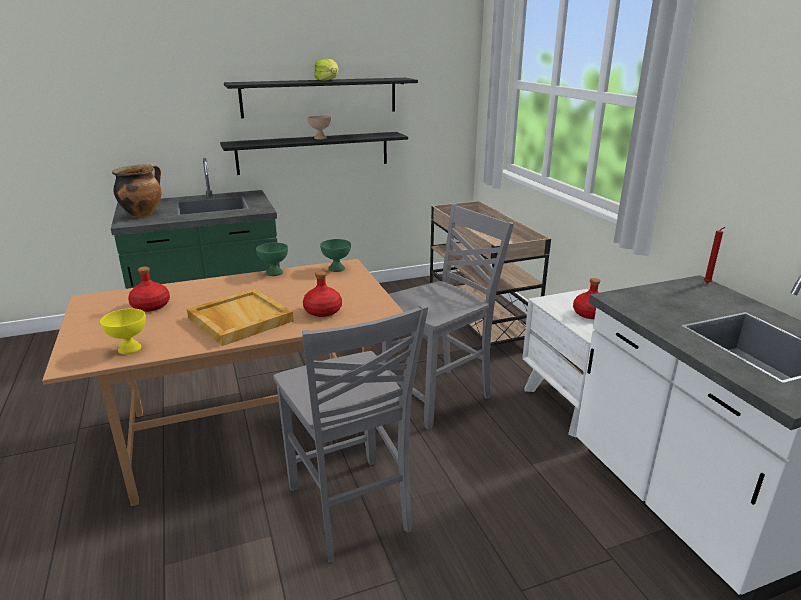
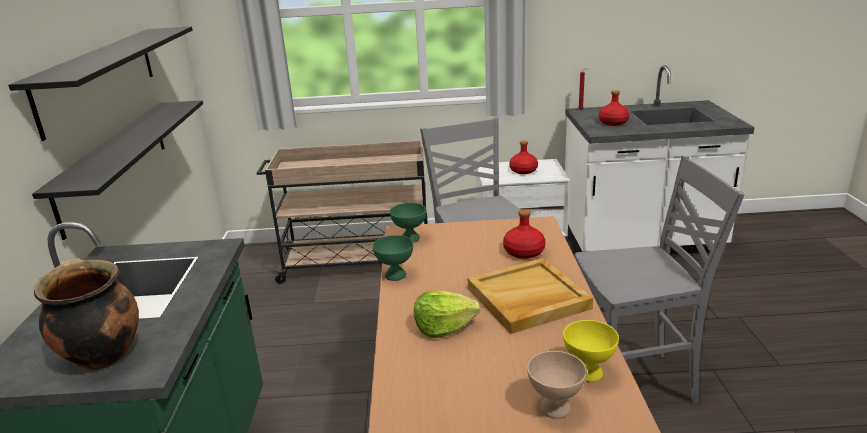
camera: 70 degrees left, 0 degrees up
(151, 306) = (457, 366): red bottle -> red bottle (613, 122)
(320, 138) = (135, 135): beige bowl -> beige bowl (555, 407)
(328, 80) = (125, 47): lettuce -> lettuce (443, 327)

